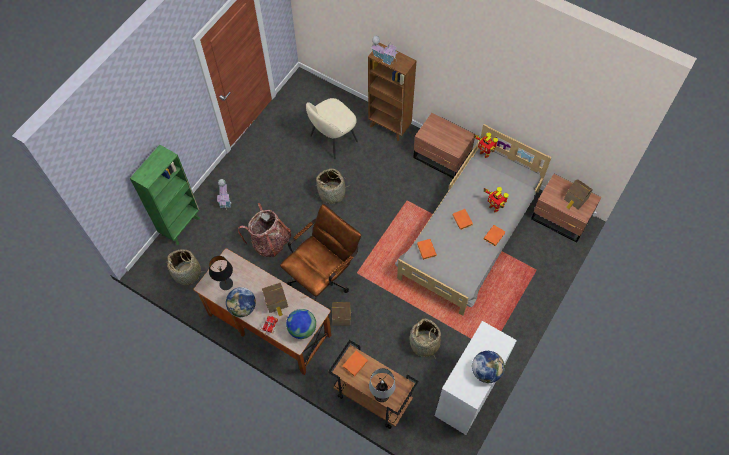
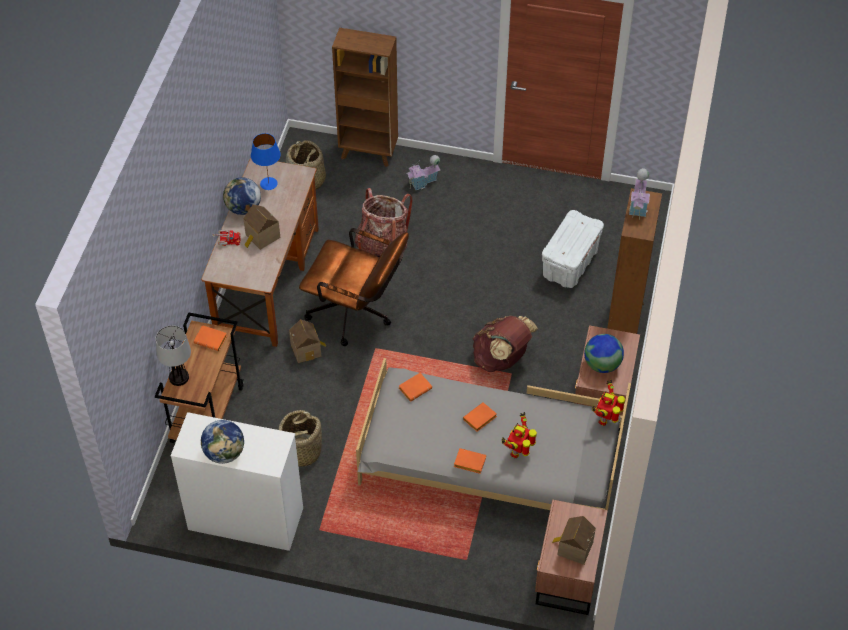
camera: 70 degrees right, 10 degrees down
(181, 225) = (369, 153): green bookcase -> brown bookcase
(226, 284) = (269, 184): black table lamp -> blue table lamp
(302, 329) = (235, 272): globe -> globe (602, 364)
(332, 139) = (570, 263): beige chair -> white storage box
(332, 193) = (484, 287): basket -> none
(393, 202) = (501, 359): none -> brown backpack

